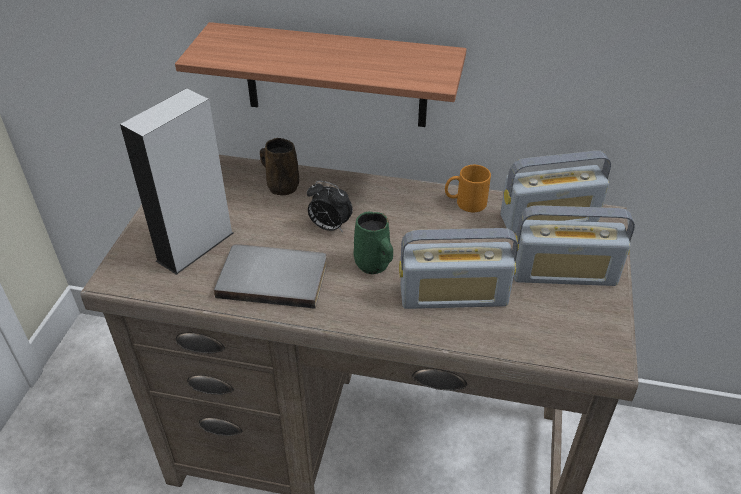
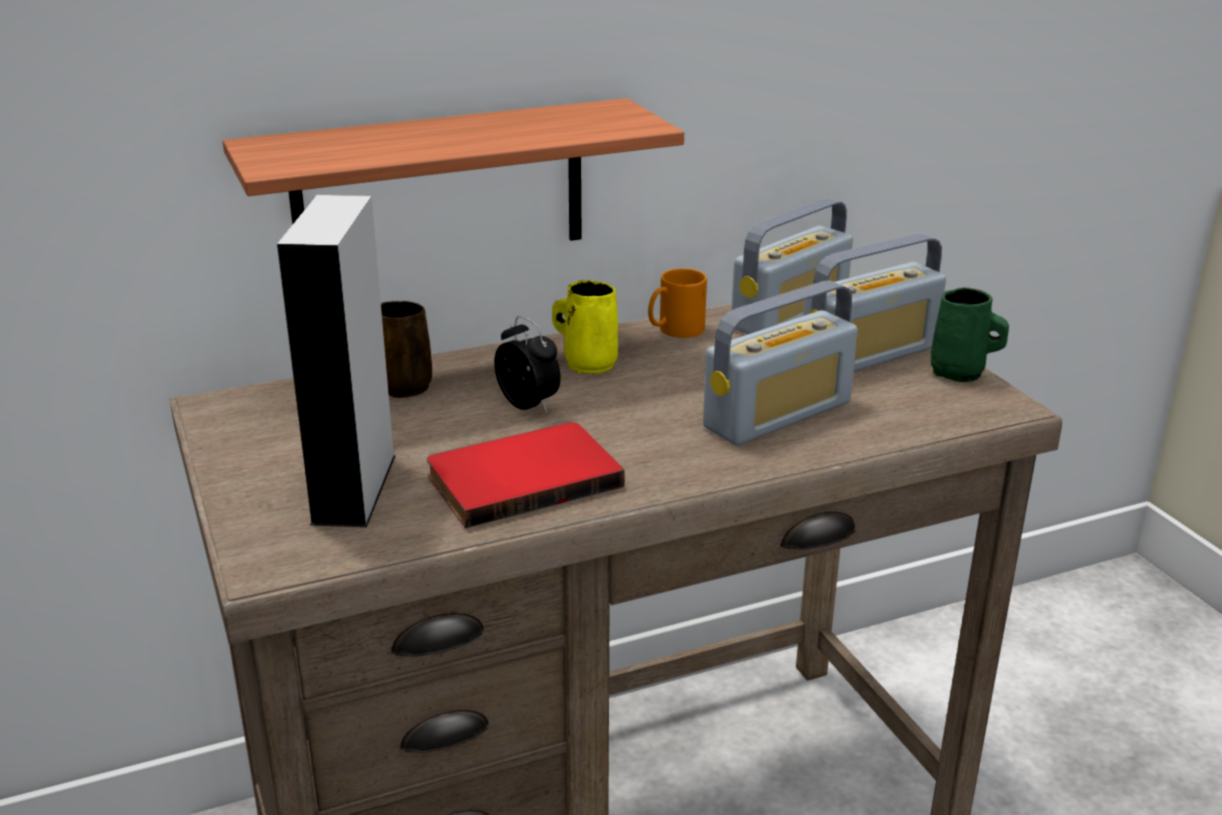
camera: 35 degrees left, 15 degrees down
(274, 277) = (521, 478): grey book -> red book
(329, 227) = (529, 405): alarm clock -> alarm clock turned 120 degrees counterclockwise
(373, 265) = (641, 421): green mug -> green mug (960, 373)
(390, 208) = (587, 363): none -> yellow mug

